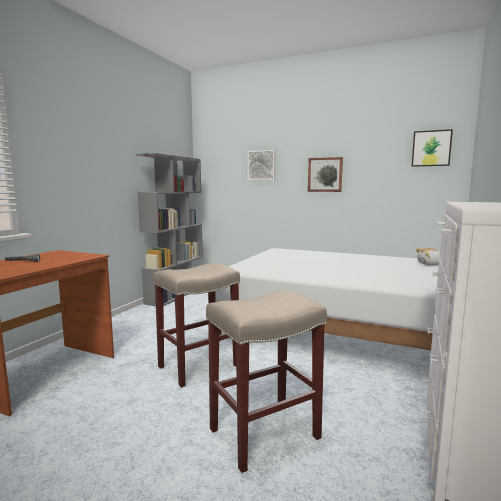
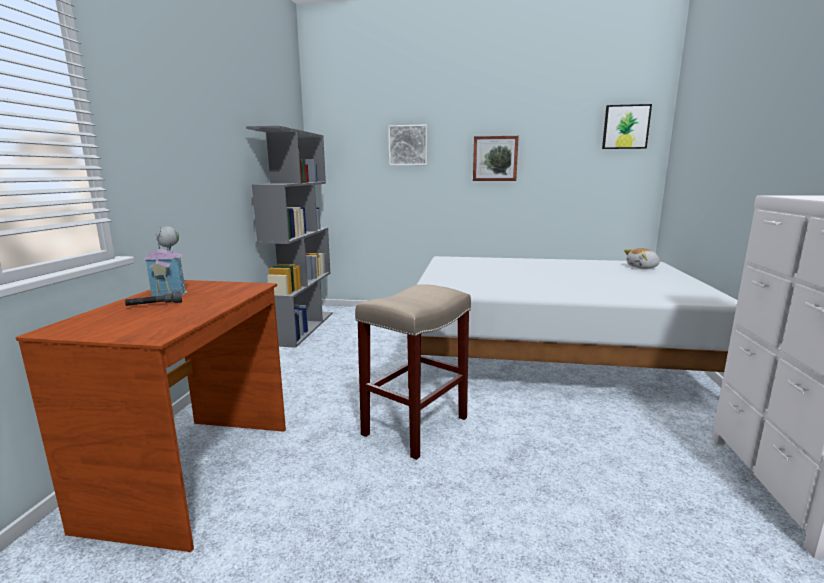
camera: 15 degrees left, 5 degrees up
(44, 255) = (171, 291): none -> toy house
(265, 432) = (569, 503): beige stool -> none

